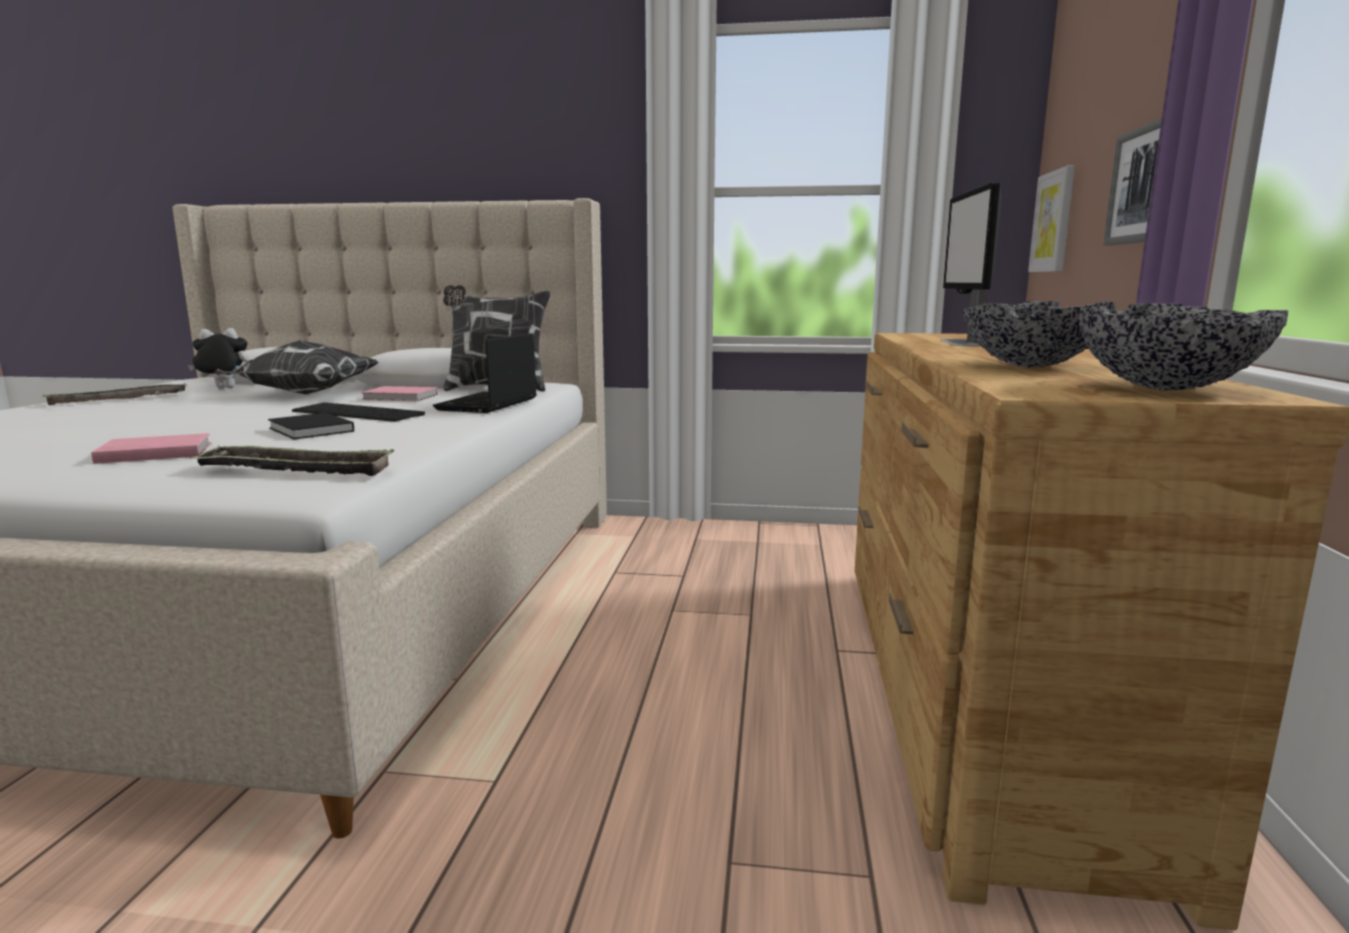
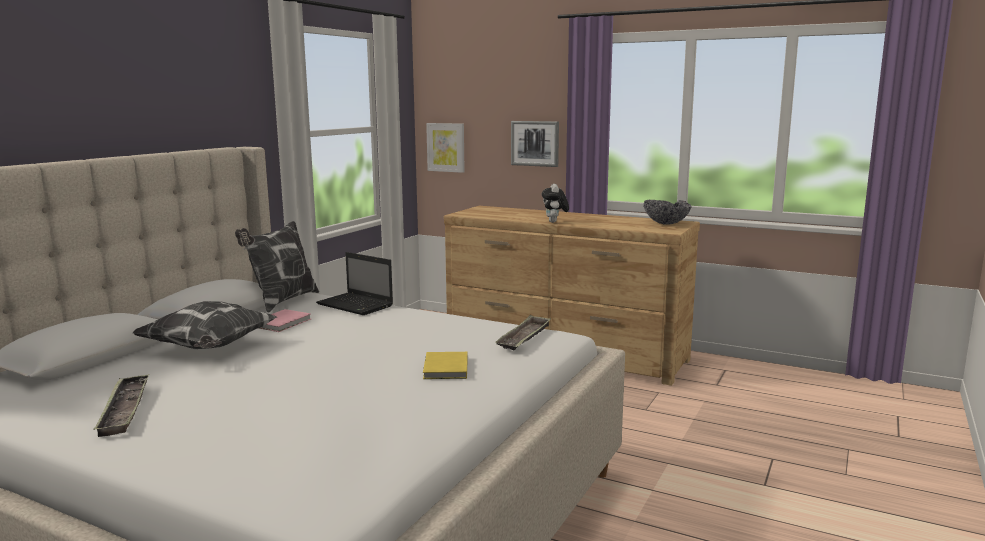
camera: 70 degrees left, 0 degrees up
(153, 453) = (445, 369): pink book -> yellow book
(223, 388) = (107, 377): plush toy -> plush toy (554, 222)
(310, 430) = (406, 340): black book -> none
(360, 412) = (348, 331): keyboard -> none
(963, 343) = (519, 215): monitor -> none
(1029, 366) = (608, 222): bowl -> none

